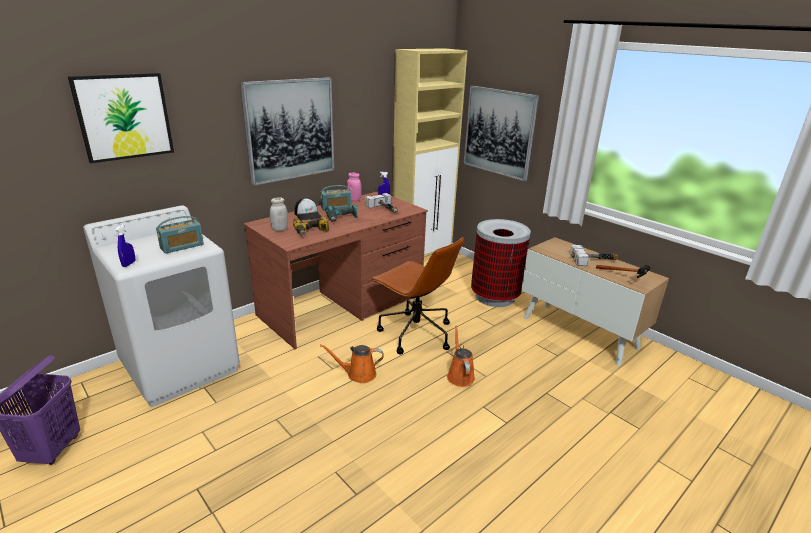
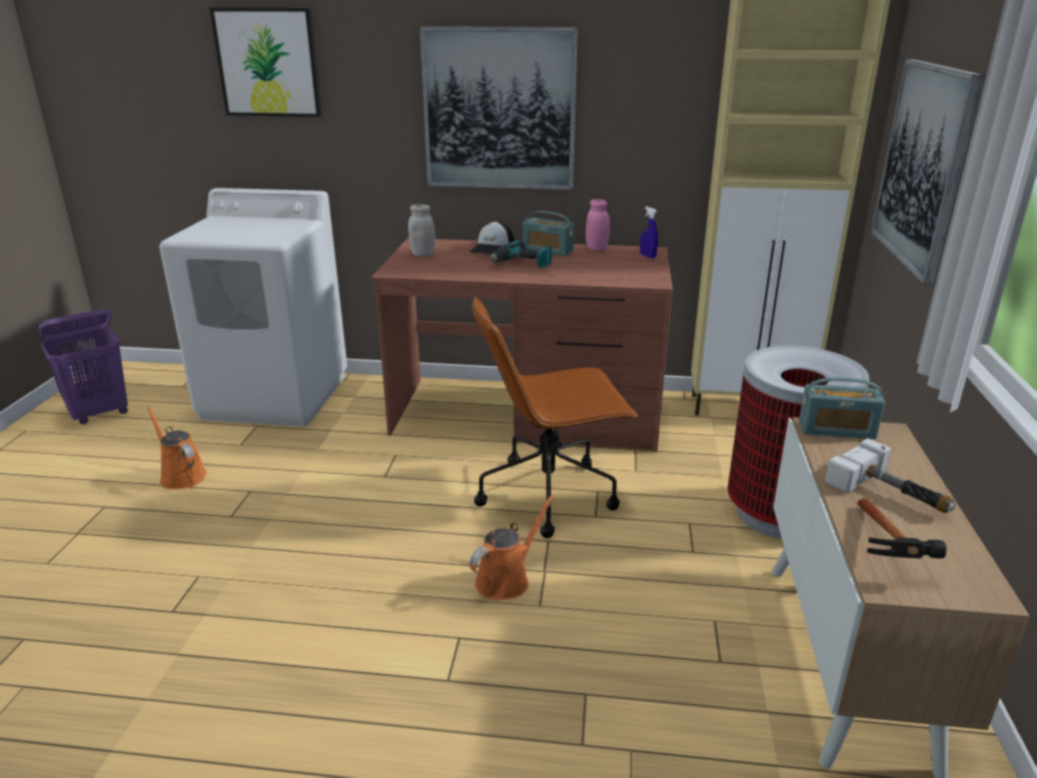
camera: 50 degrees right, 0 degrees up
(129, 264) = (190, 234): blue spray bottle -> none
(182, 246) = (260, 233): radio -> radio (836, 430)
(311, 231) = (447, 266): power drill -> none
(358, 374) = (396, 499): orange watering can -> orange watering can (181, 475)
(385, 209) = (608, 270): hammer -> none
(414, 333) = (549, 494): brown office chair -> brown office chair turned 75 degrees clockwise

